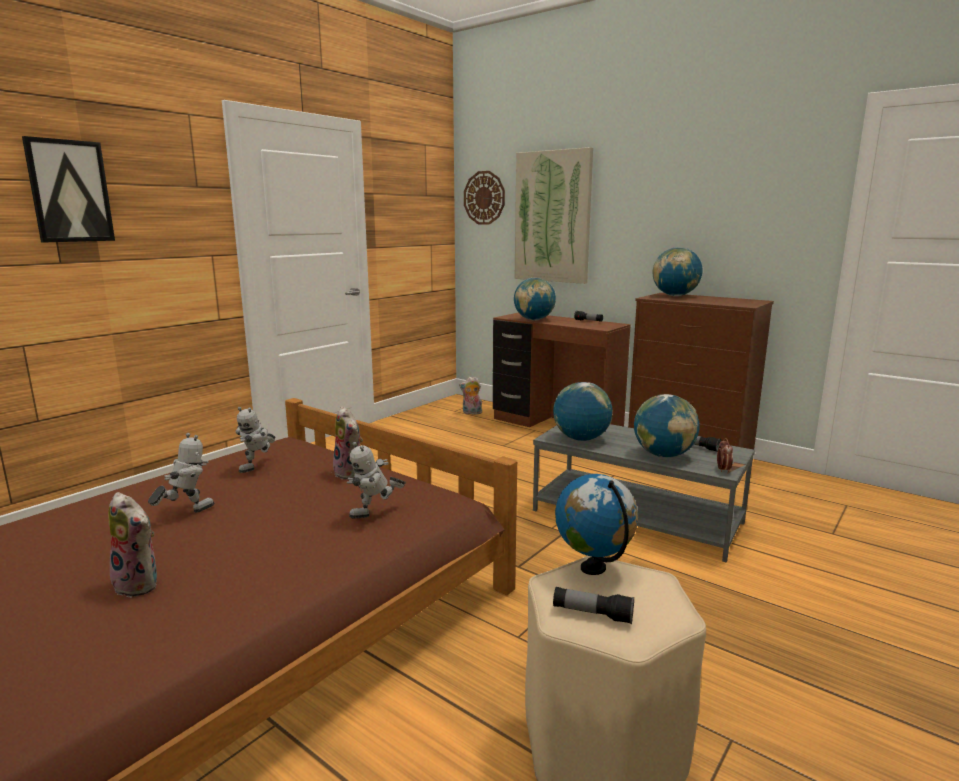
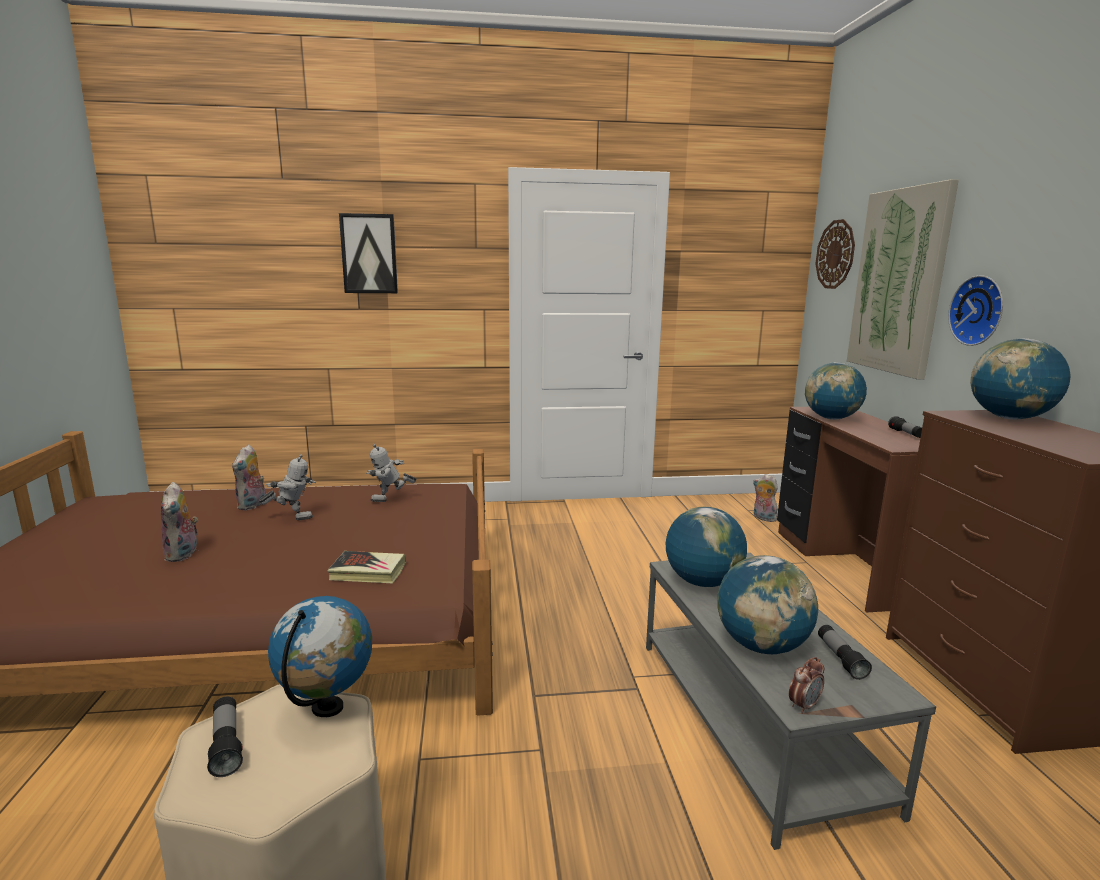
camera: 45 degrees right, 0 degrees up
(350, 473) = (429, 530): plush toy -> plush toy (253, 505)
(376, 515) = (368, 572): toy robot -> book
(624, 233) = (979, 310): none -> wall clock

